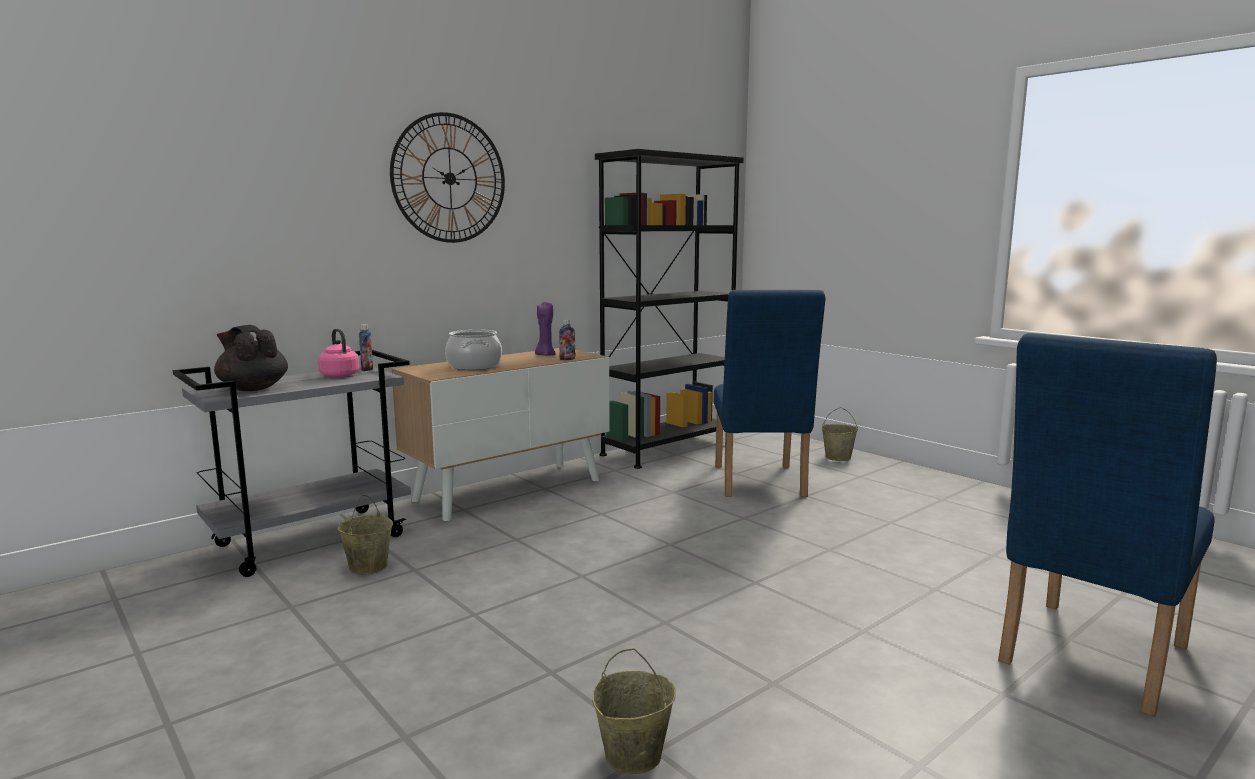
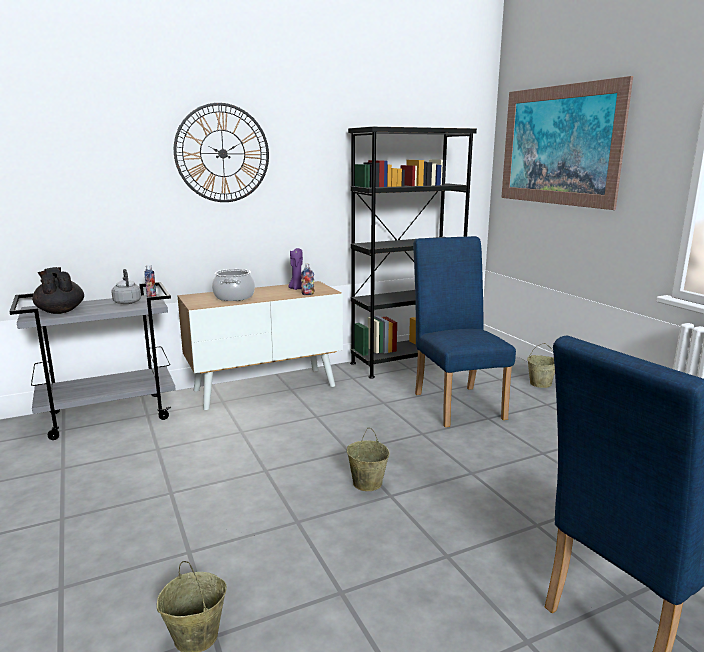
camera: 15 degrees right, 5 degrees up
(338, 375) = (127, 302): pink kettle -> grey kettle
(367, 566) = (129, 442): beige bucket -> beige bucket (367, 483)
(759, 483) = (456, 402): blue chair -> blue chair turned 150 degrees clockwise
(835, 178) = (558, 145): none -> picture

